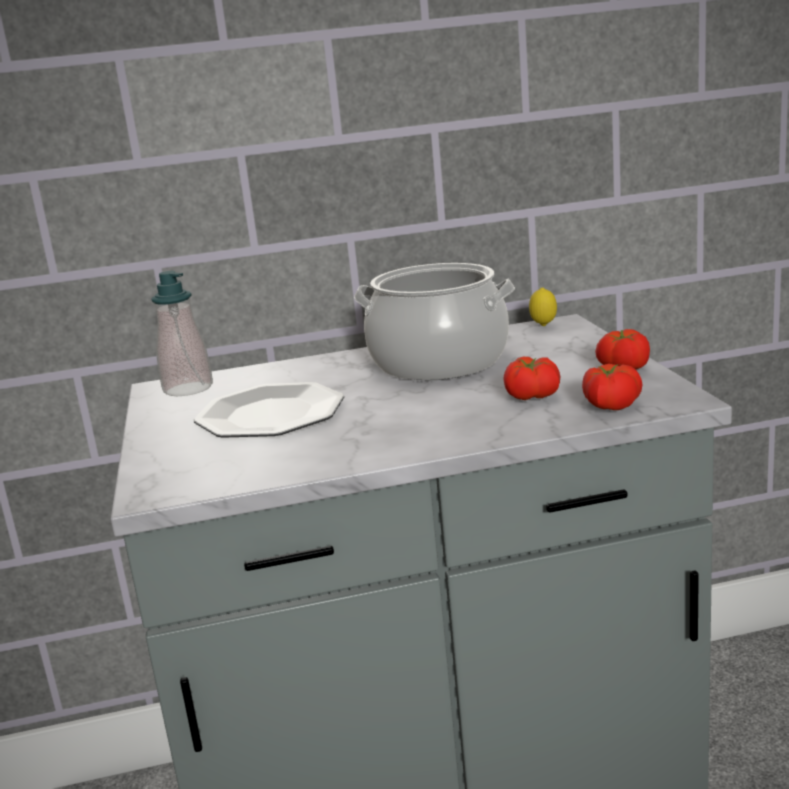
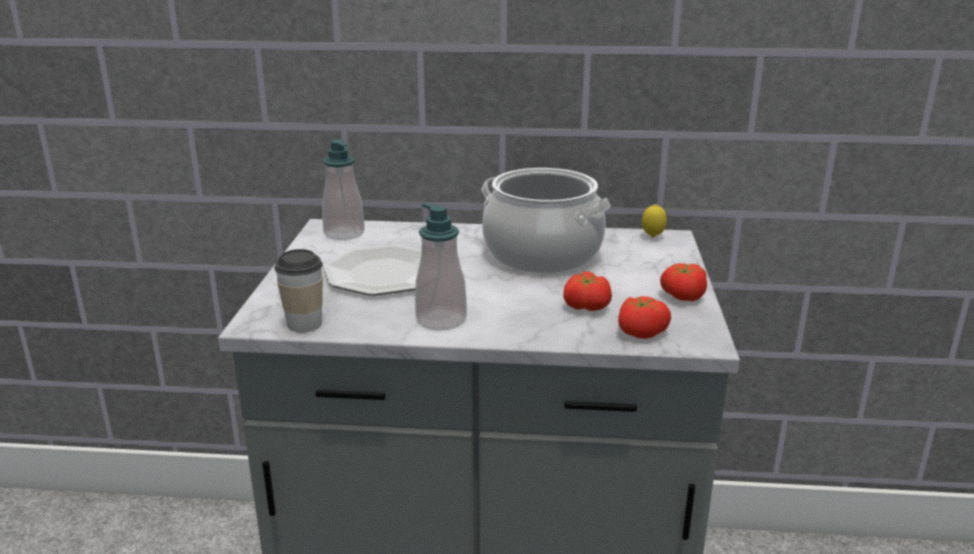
camera: 15 degrees right, 5 degrees up
(215, 480) = (304, 324): none -> cup
(379, 442) = (441, 320): none -> soap dispenser

